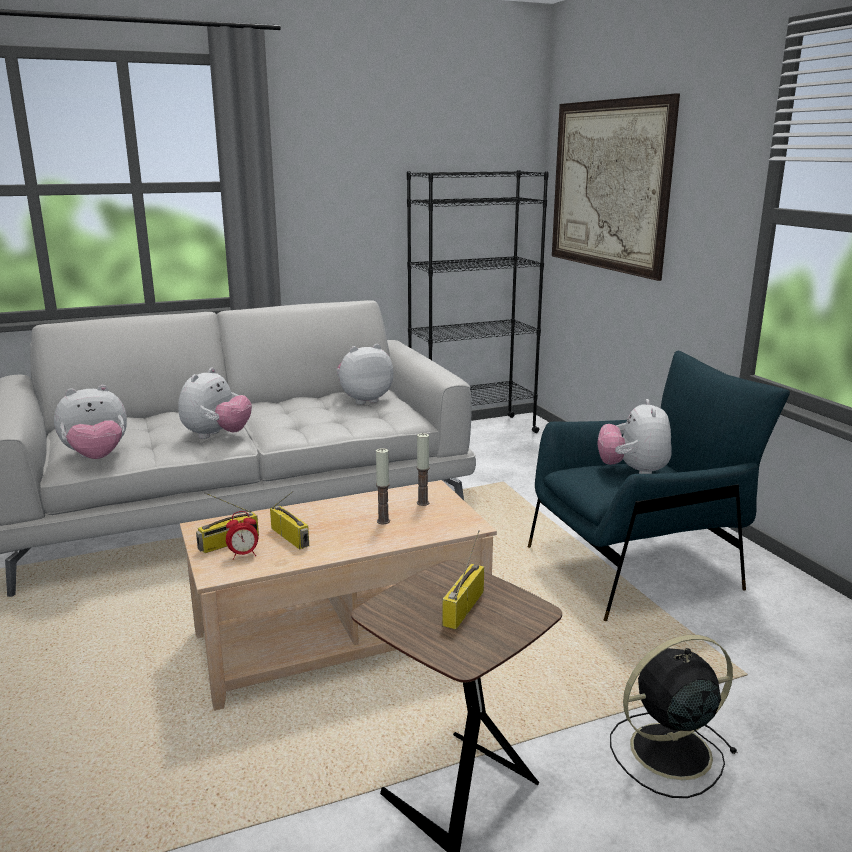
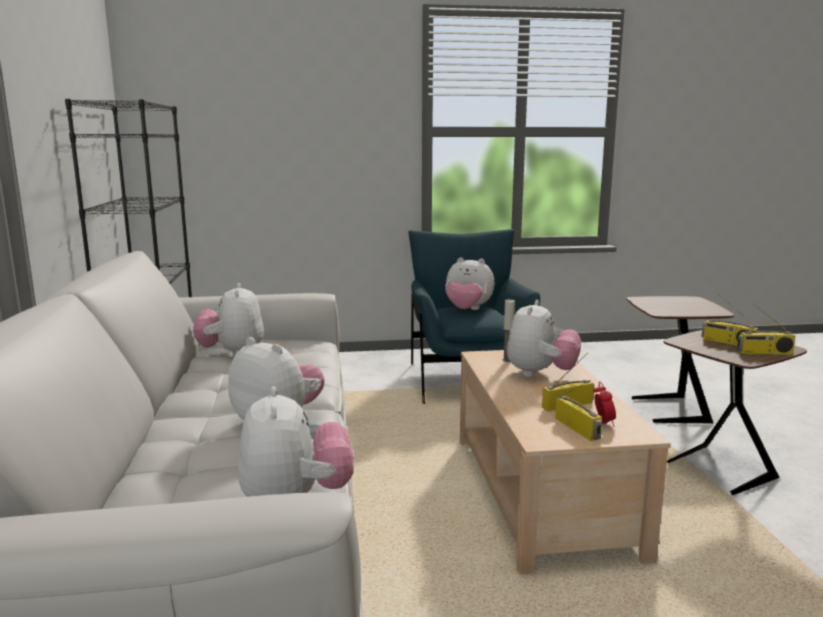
camera: 75 degrees left, 5 degrees down
(383, 521) = (540, 374): candle -> plush toy
(422, 633) = (764, 352): none -> radio
(608, 186) = (239, 119): picture -> none
(667, 751) = (667, 410): black fan -> brown side table

